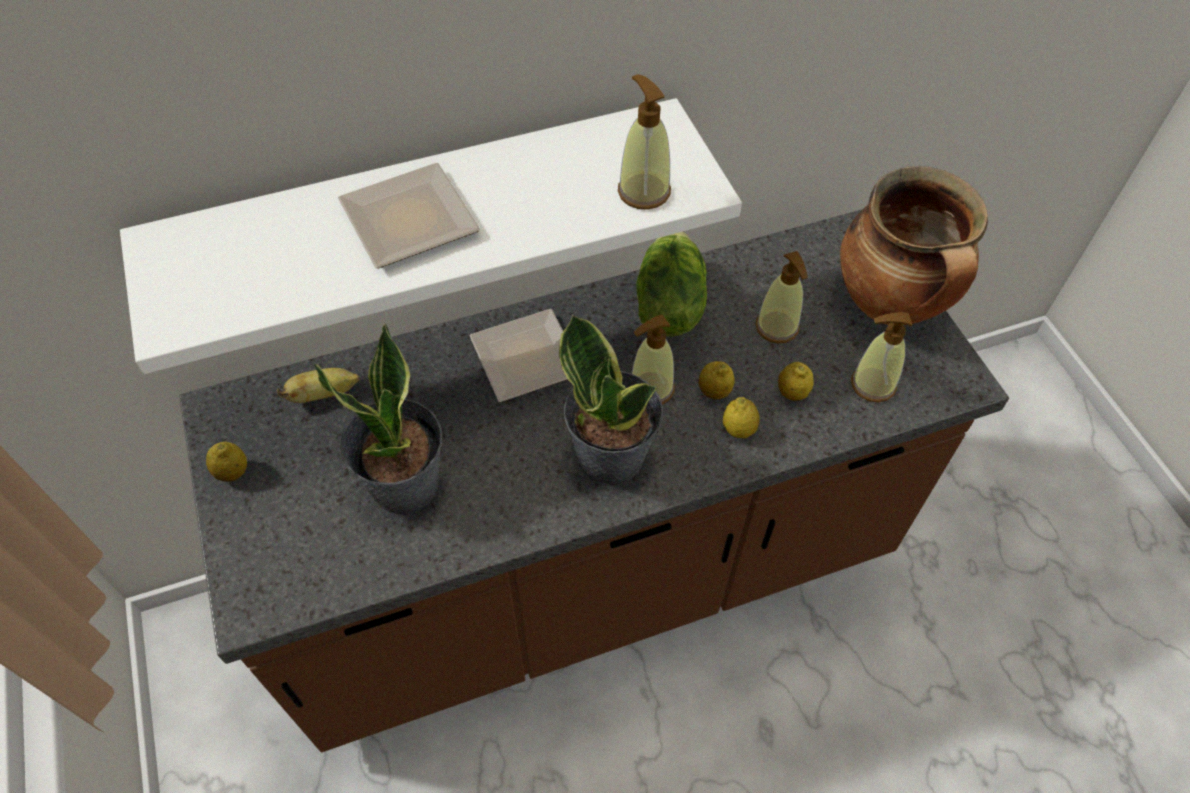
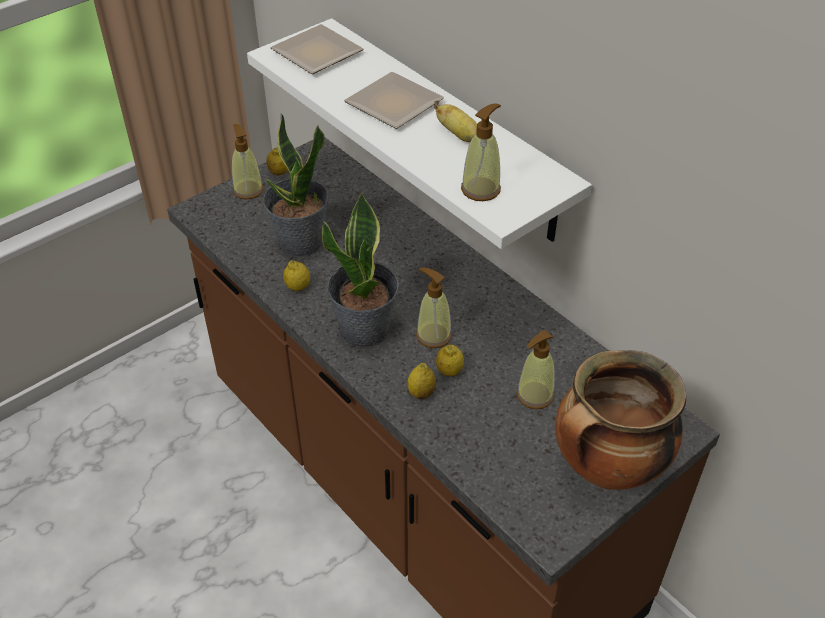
camera: 70 degrees right, 10 degrees down
(324, 394) = (349, 187): banana -> banana (459, 135)
(528, 355) = (428, 265): plate -> plate (320, 53)
(667, 305) = (517, 325): lettuce -> none
(792, 393) = (473, 418): lemon -> lemon (298, 287)
(872, 384) = (510, 470): soap dispenser -> soap dispenser (248, 190)

